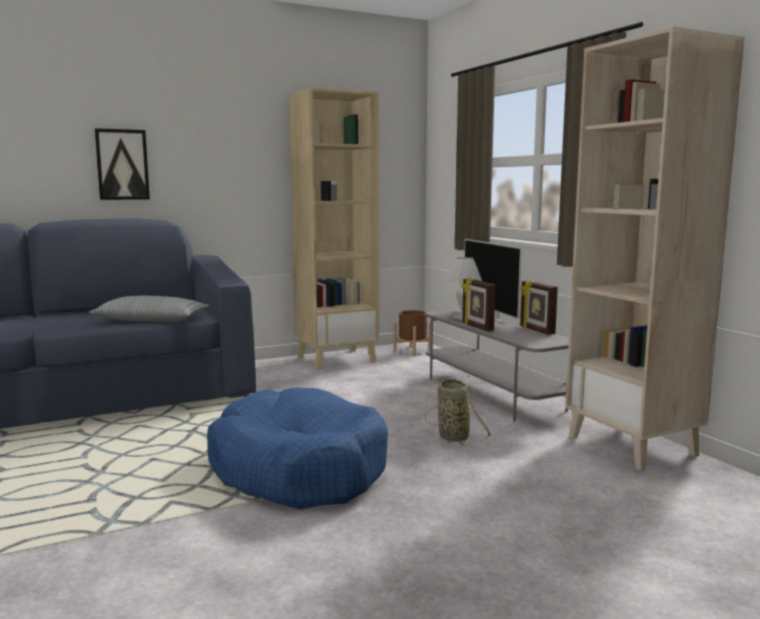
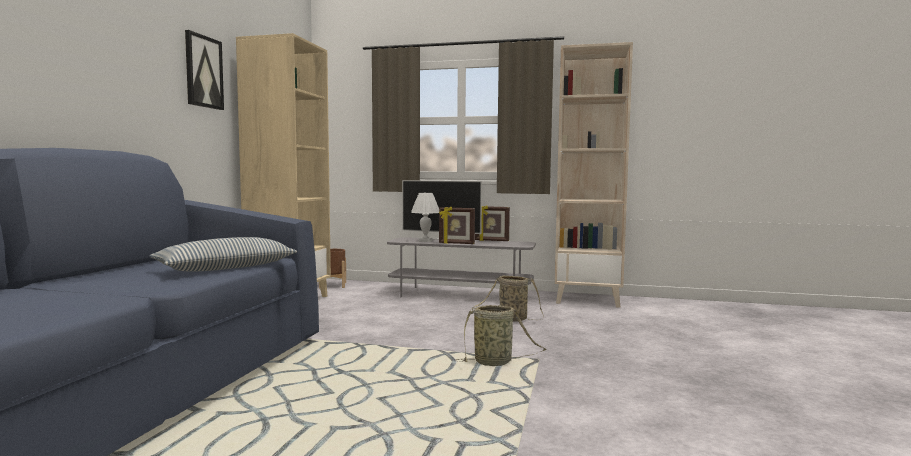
camera: 50 degrees left, 5 degrees down
(122, 164) = (86, 81): picture -> picture (203, 72)
(298, 469) = (495, 362): blue dog bed -> basket

